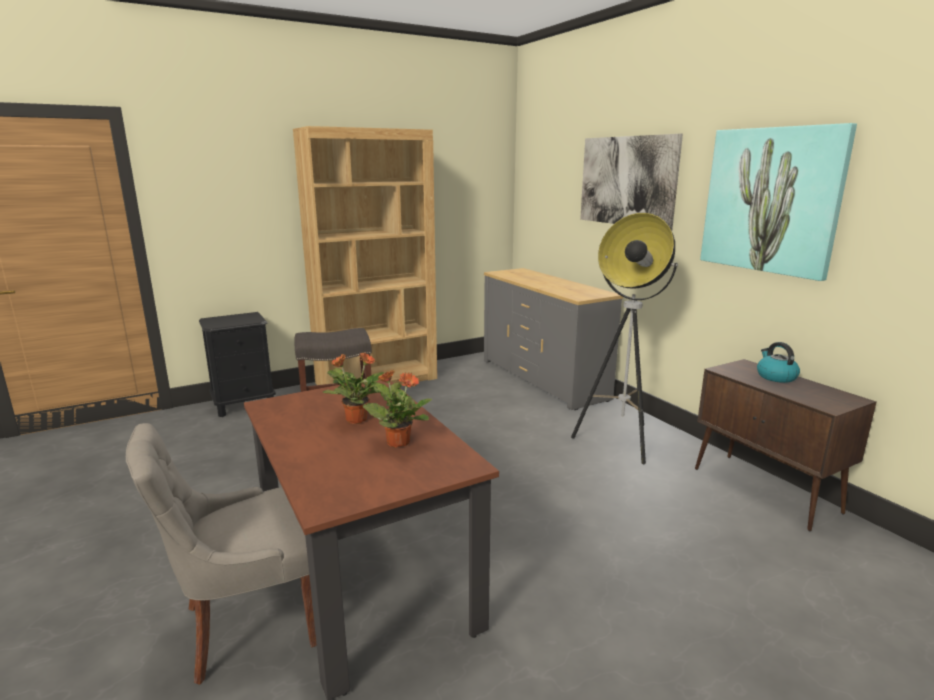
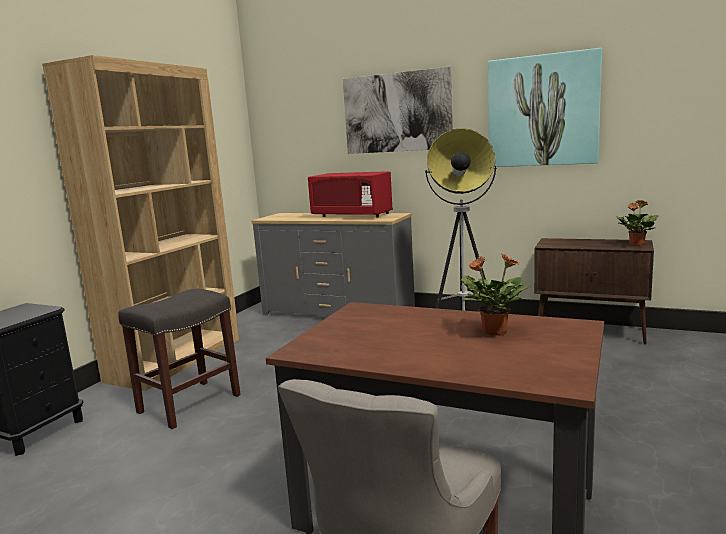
camera: 35 degrees left, 5 degrees down
(355, 419) = (416, 331): potted plant -> potted plant (636, 244)
(565, 285) = (352, 215): none -> red microwave
(775, 377) = (580, 241): kettle -> none

